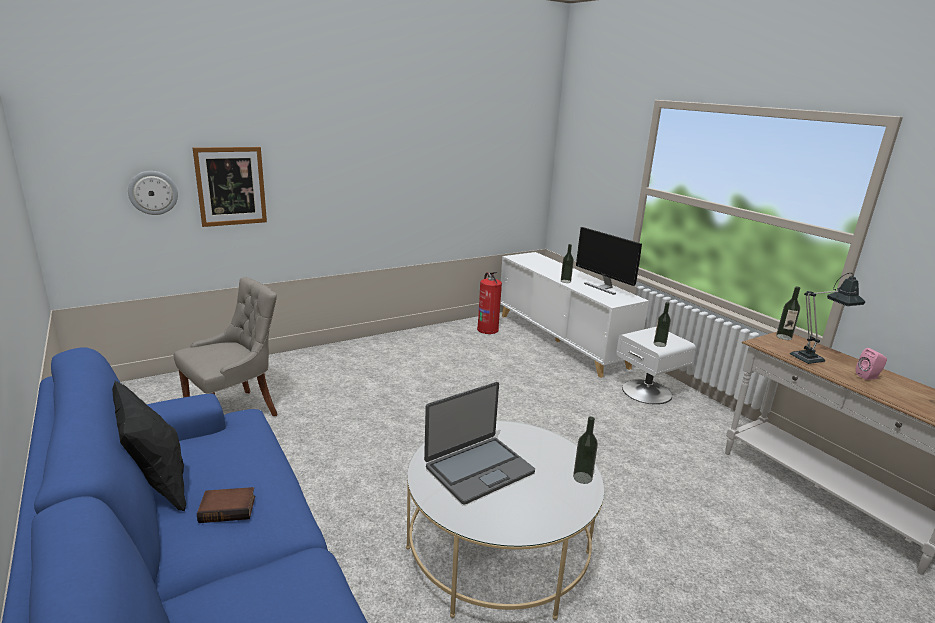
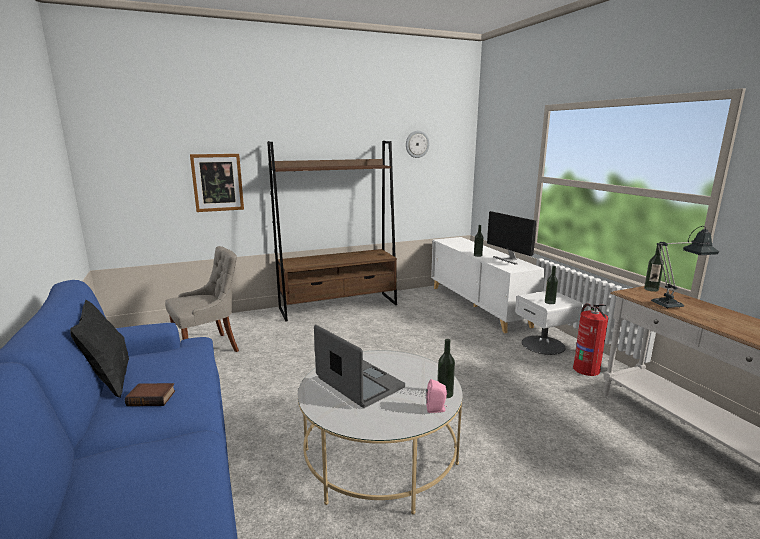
camera: 10 degrees right, 5 degrees down
(153, 192) = (161, 186): wall clock -> wall clock (417, 144)
(390, 345) = (339, 306): none -> brown bookcase
(478, 469) = (359, 383): laptop -> laptop turned 105 degrees counterclockwise
(487, 329) = (419, 297): fire extinguisher -> fire extinguisher (585, 369)
(868, 377) = (724, 319): pink speaker -> pink speaker (436, 409)

